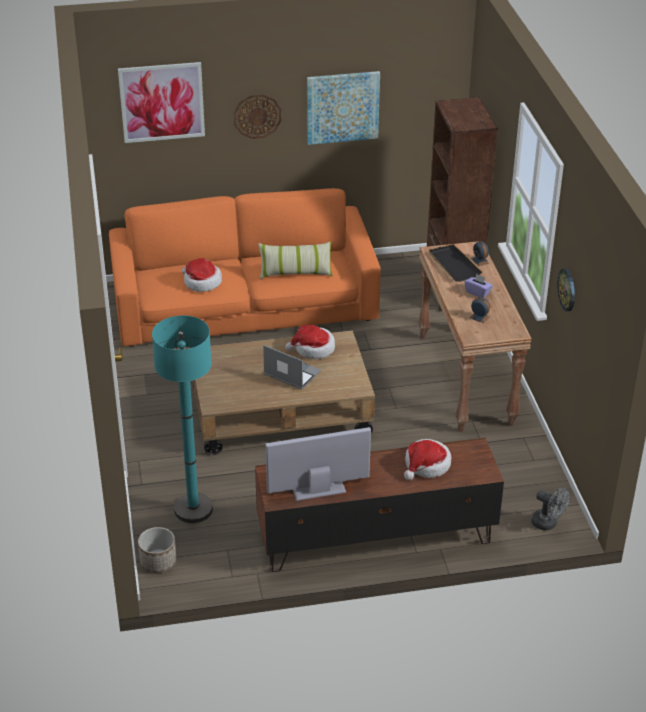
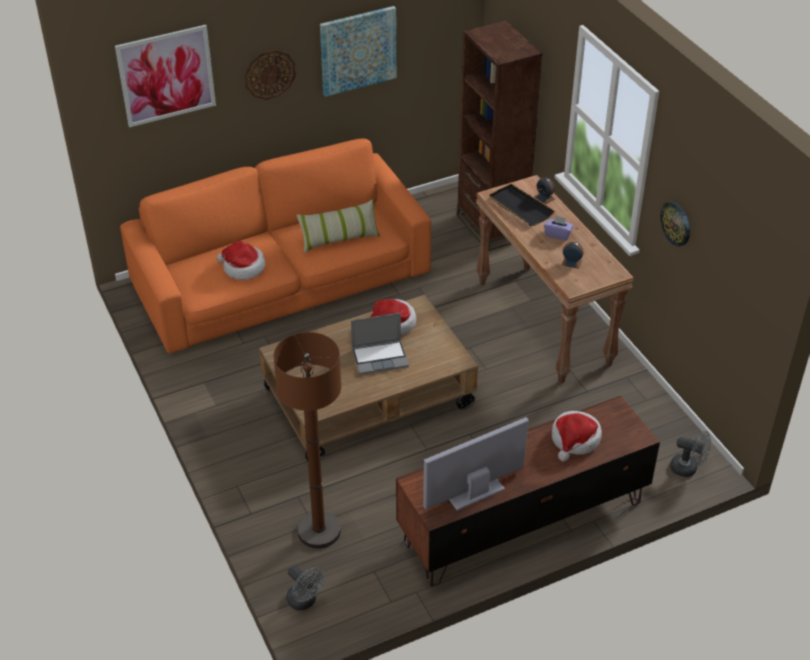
camera: 15 degrees left, 5 degrees up
(158, 561) = (304, 602): planter -> grey fan
(193, 509) = (319, 531): turquoise floor lamp -> brown floor lamp
(291, 374) = (380, 357): laptop -> laptop turned 150 degrees clockwise

